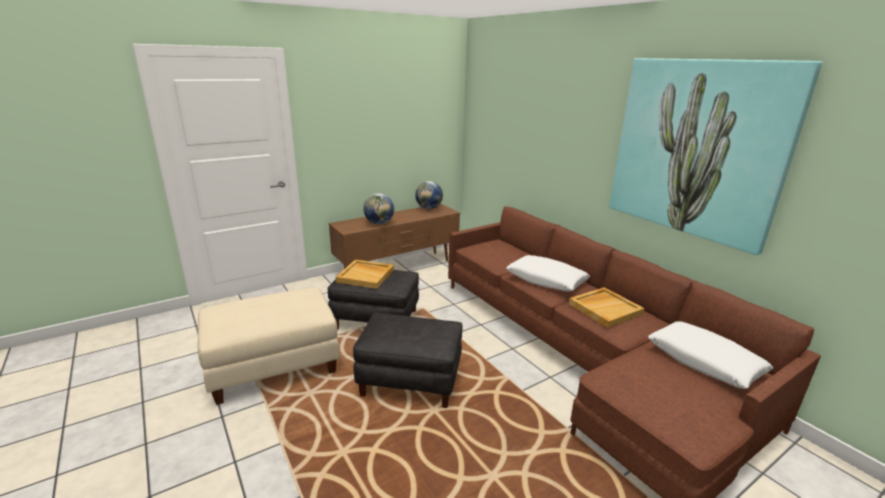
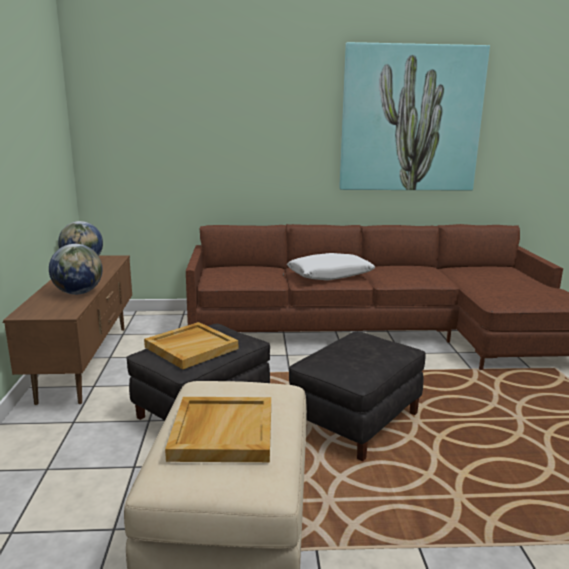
camera: 60 degrees left, 5 degrees down
(605, 308) = (402, 273): beige tray -> beige tray (222, 432)
(704, 362) = (491, 274): white pillow -> none

